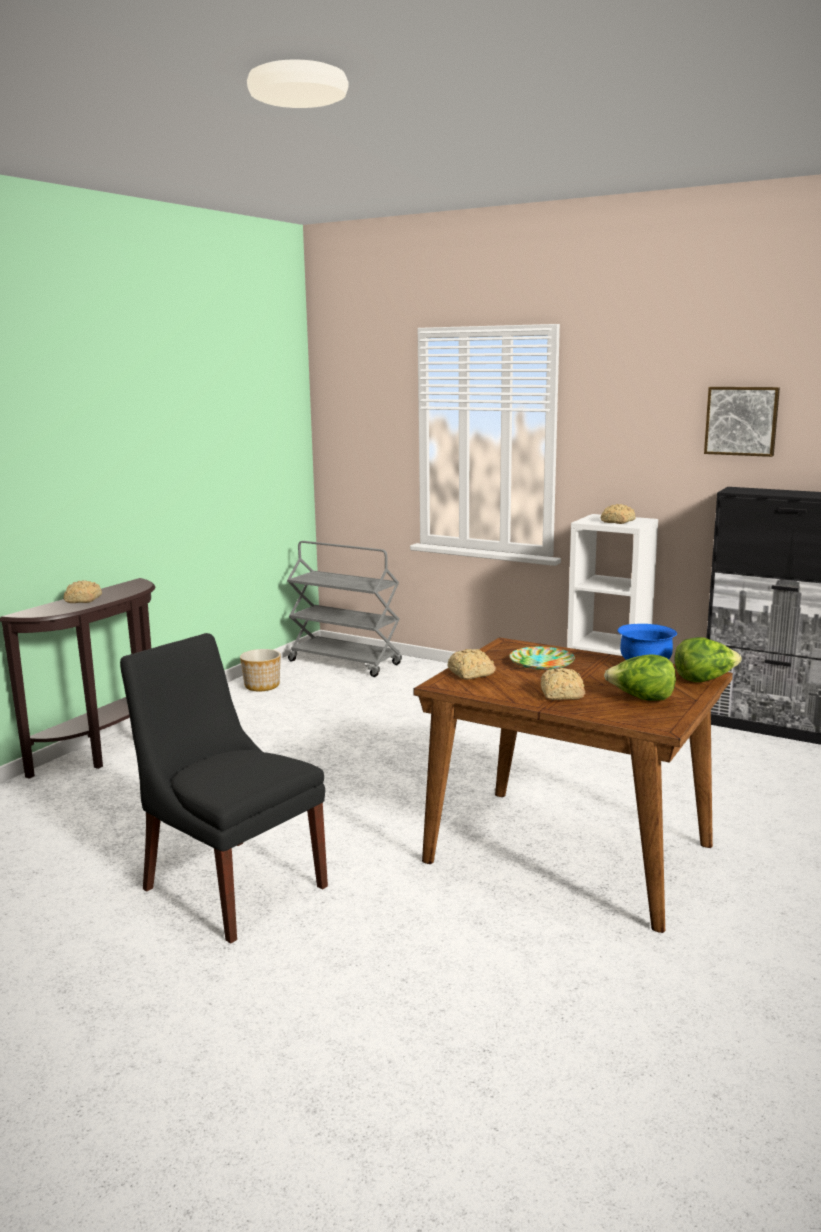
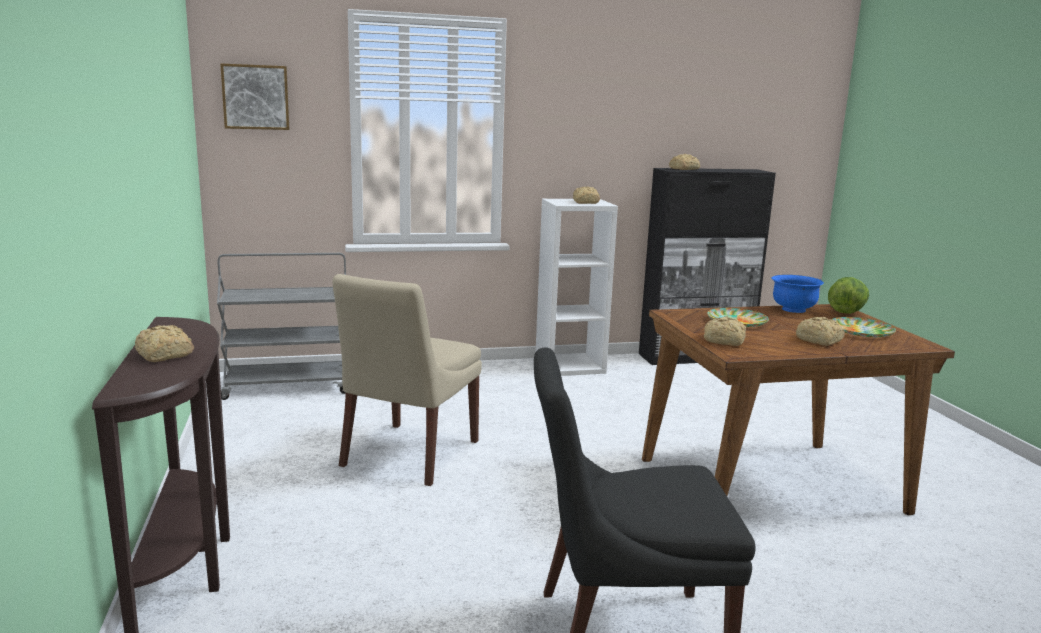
camera: 45 degrees left, 0 degrees up
(262, 686) = (242, 433): planter -> none
(330, 732) = (408, 455): none -> beige chair
(641, 699) = (862, 331): lettuce -> plate
(741, 421) = (662, 113): picture -> picture (256, 97)
(754, 490) = (683, 169): none -> bread

